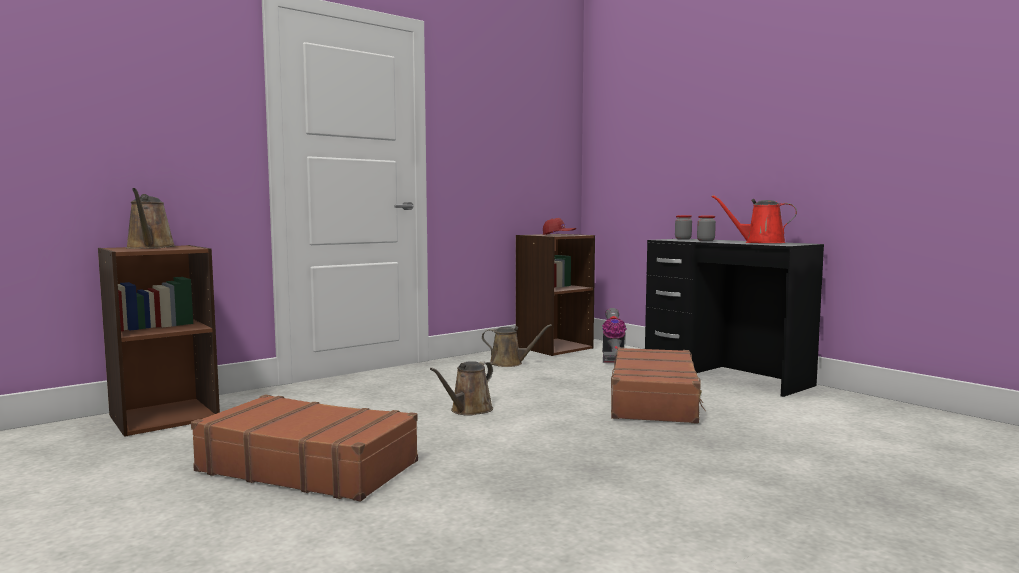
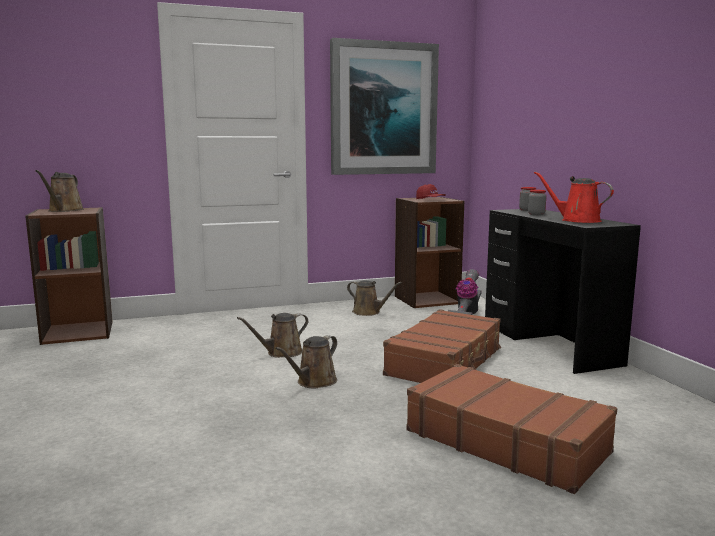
camera: 20 degrees right, 5 degrees up
(308, 466) = (118, 384): brown suitcase -> brown suitcase (506, 441)
(502, 135) = (383, 109): none -> picture
(547, 434) = (314, 382): none -> brown watering can

